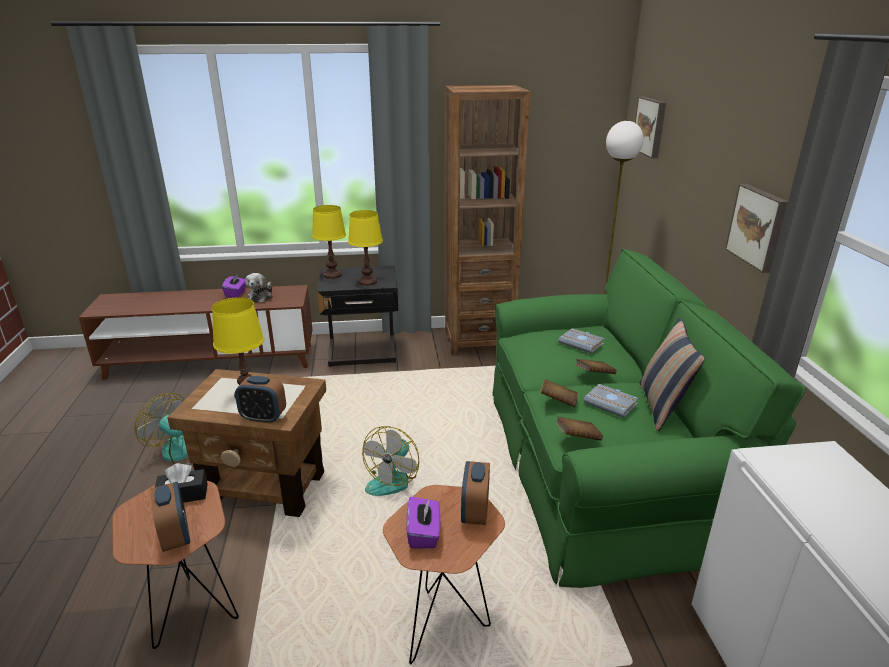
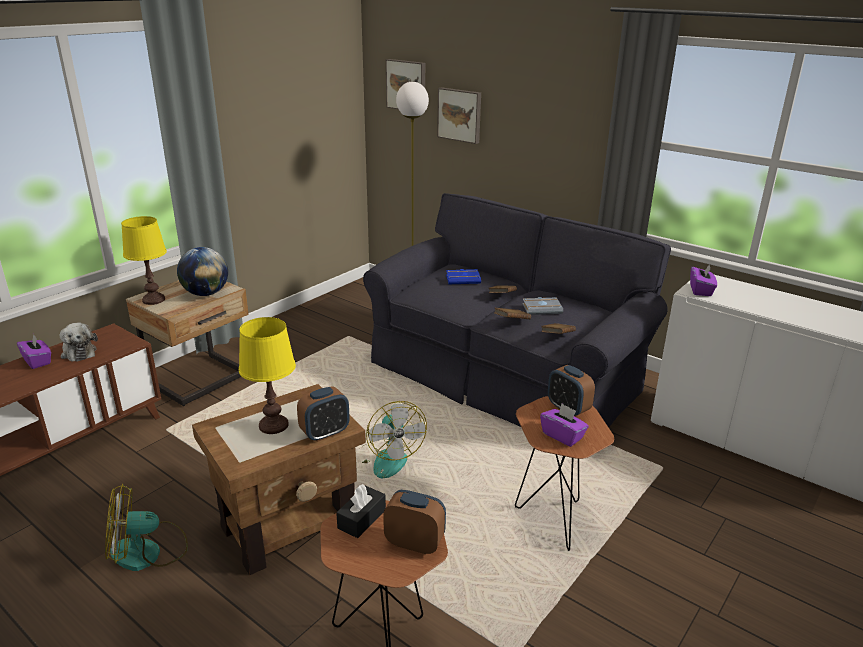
camera: 45 degrees left, 0 degrees up
(363, 354) = (201, 380): black nightstand -> beige nightstand
(368, 282) = (206, 293): yellow table lamp -> globe
(479, 340) = (295, 326): brown bookcase -> none
(582, 343) = (463, 279): grey book -> blue book
(598, 466) = (506, 375): green sofa -> black sofa
(661, 407) = (567, 299): pillow -> none
(758, 227) = (568, 150): picture -> picture (460, 115)
(781, 463) = (701, 290): none -> purple tissue box

